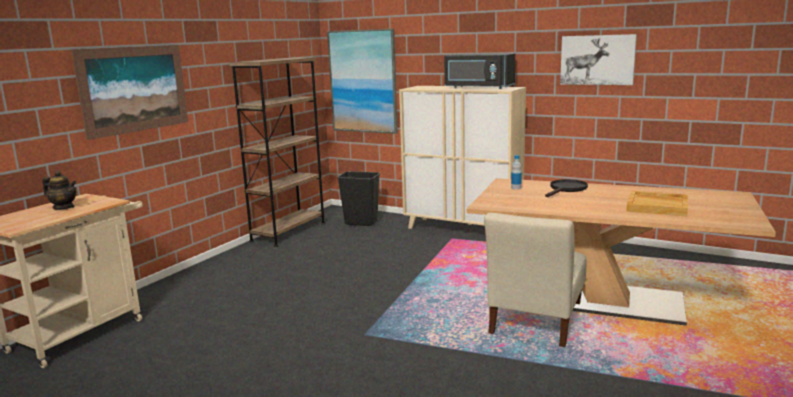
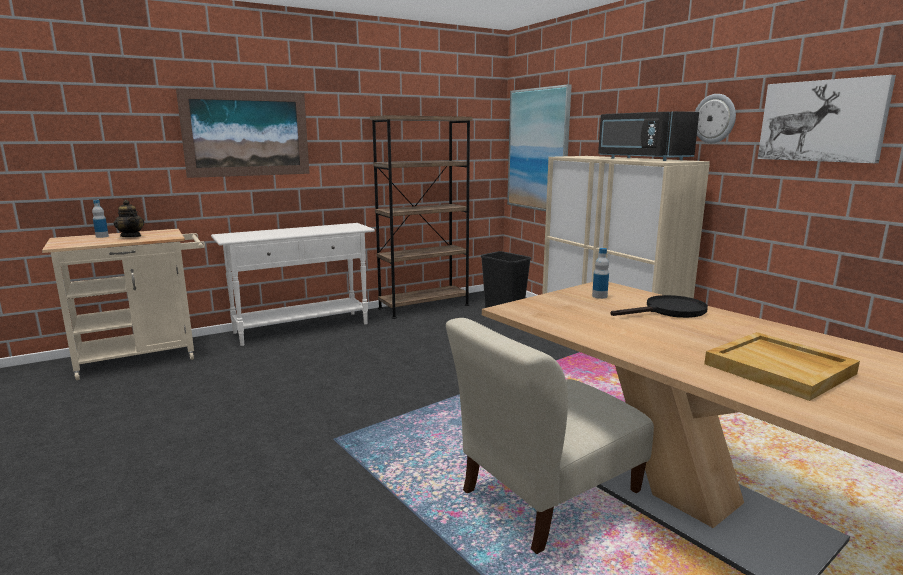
camera: 30 degrees right, 0 degrees up
(30, 213) = (102, 236): none -> bottle
(205, 272) = (302, 328): none -> white console table
(524, 57) = (714, 118): none -> wall clock

